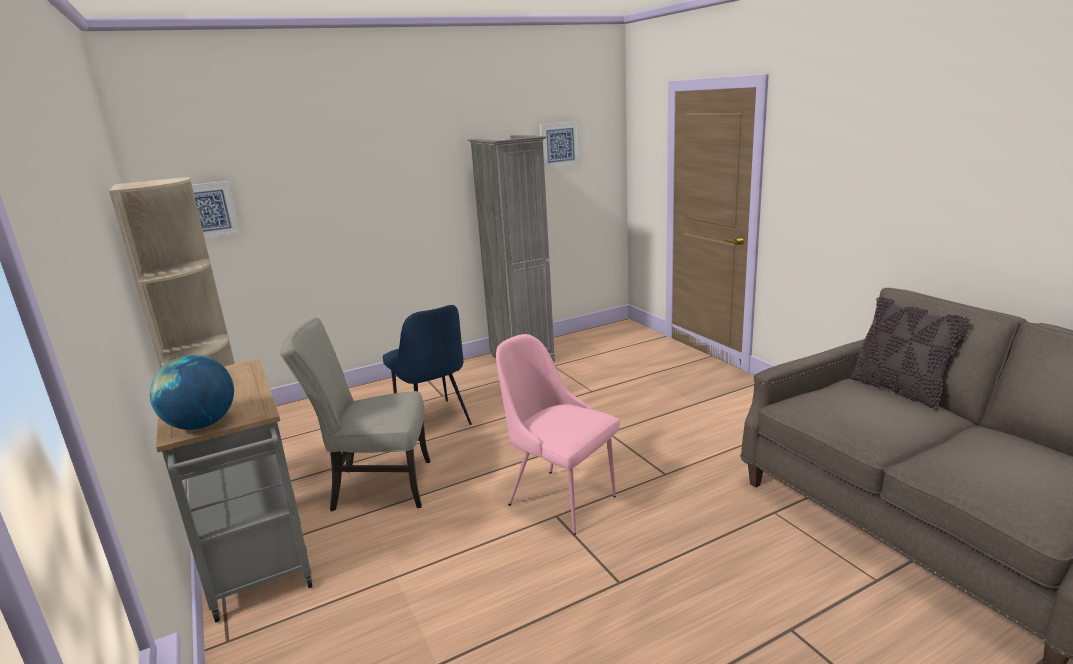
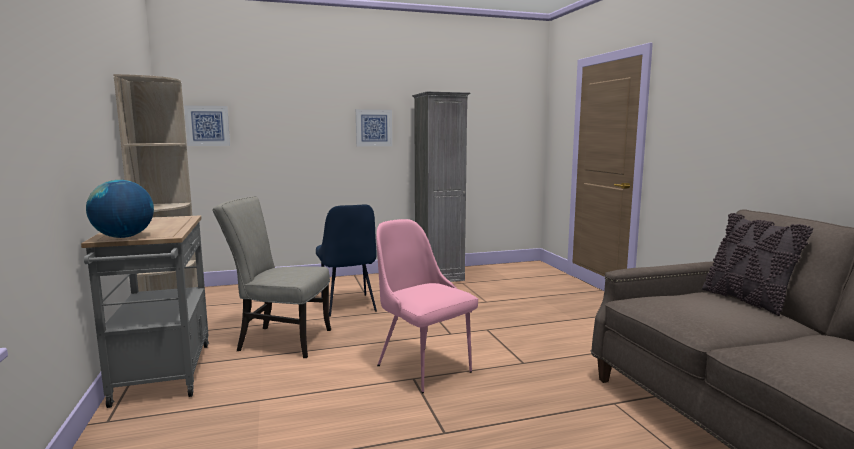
camera: 10 degrees right, 10 degrees down
(559, 145) = (488, 108): picture -> picture (373, 128)

